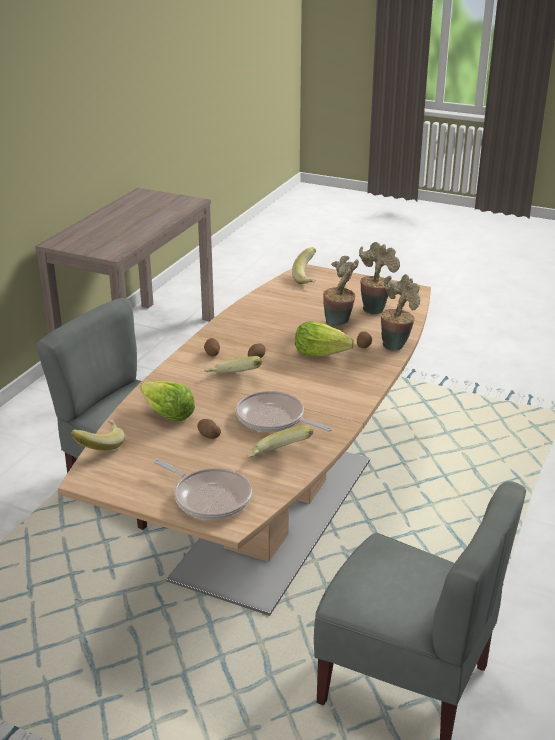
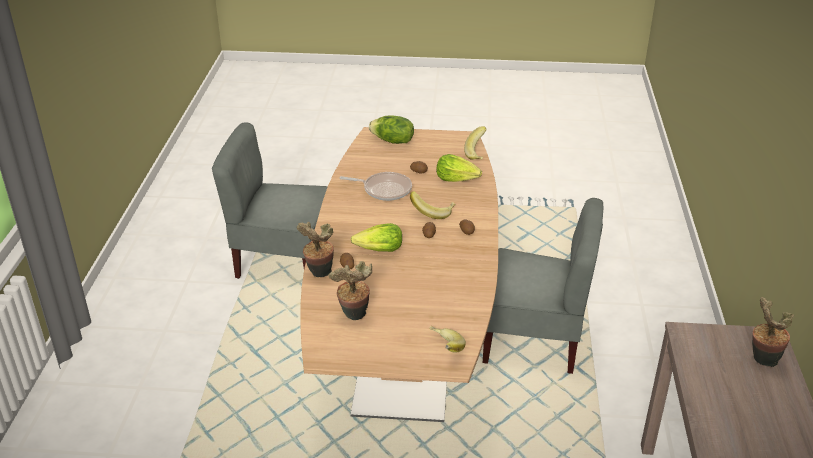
camera: 160 degrees right, 5 degrees up
(209, 497) = (392, 141): frying pan -> lettuce
(279, 457) = (366, 167): banana -> none
(339, 323) = (380, 288): potted plant -> potted plant (762, 359)

